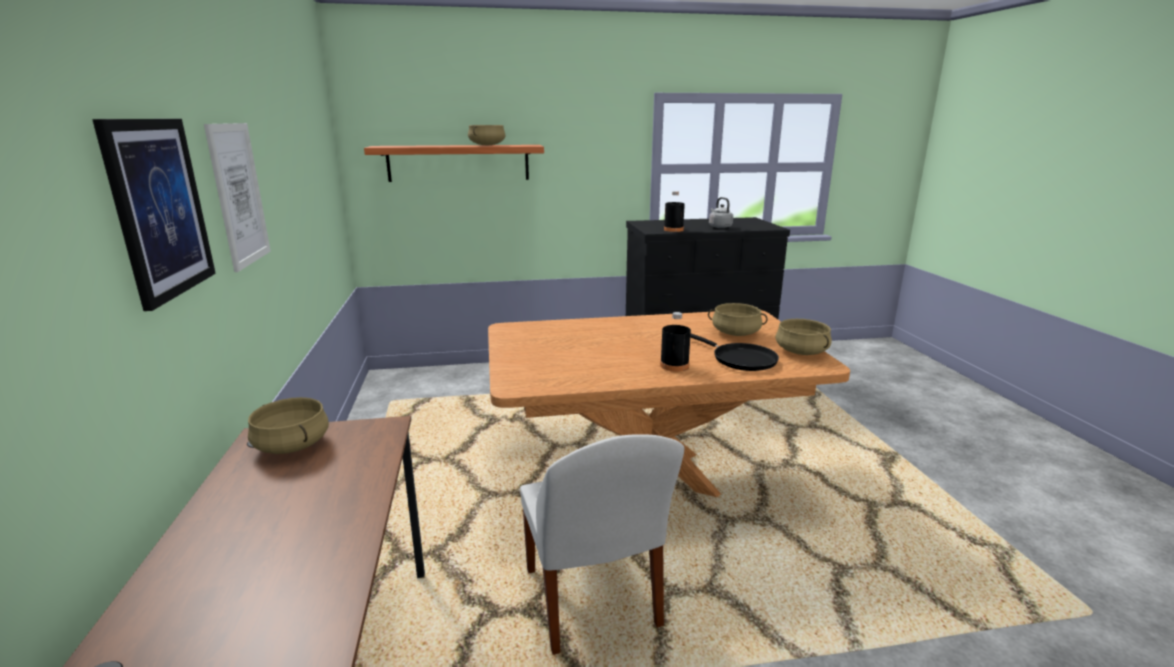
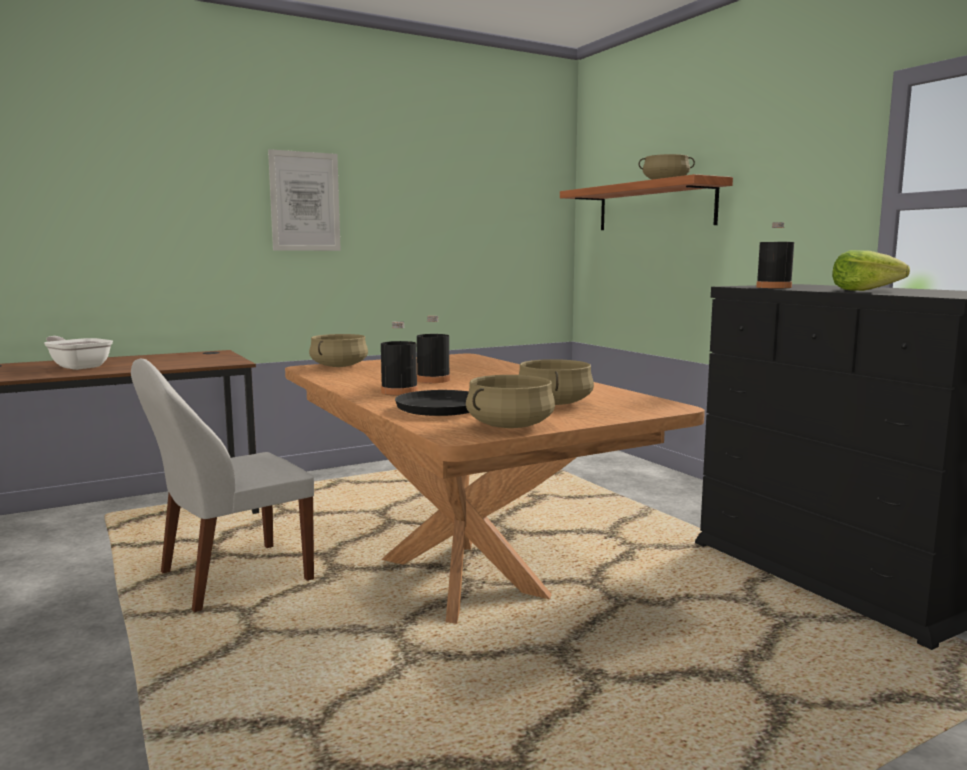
camera: 70 degrees right, 10 degrees down
(159, 208) = (187, 191): picture -> none
(271, 550) = (78, 366): none -> frying pan
(291, 445) = (203, 355): beige cooking pot -> beige cooking pot (339, 366)
(628, 350) = (433, 380): none -> black bottle
(719, 227) = (864, 290): grey kettle -> lettuce

